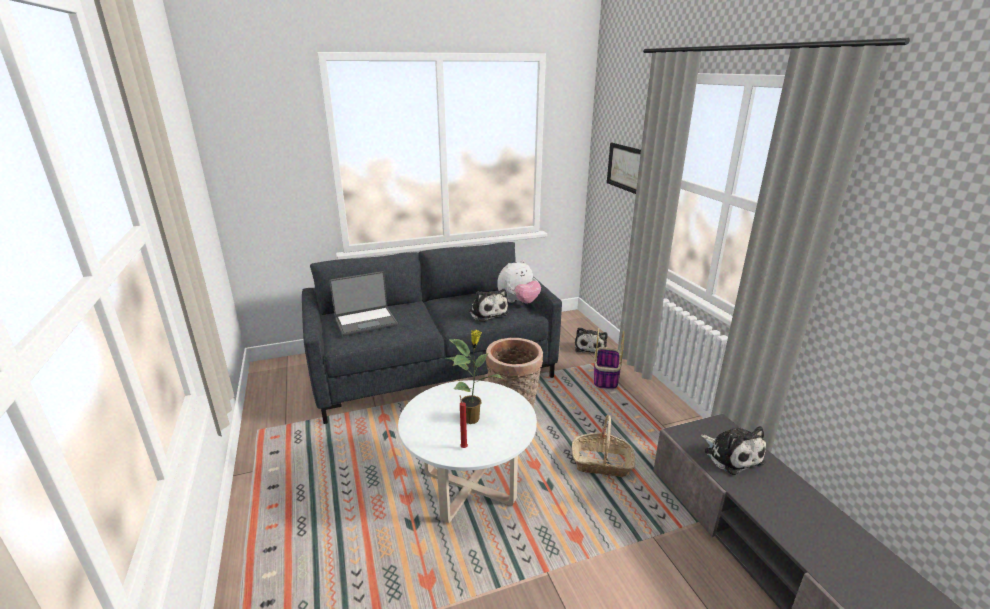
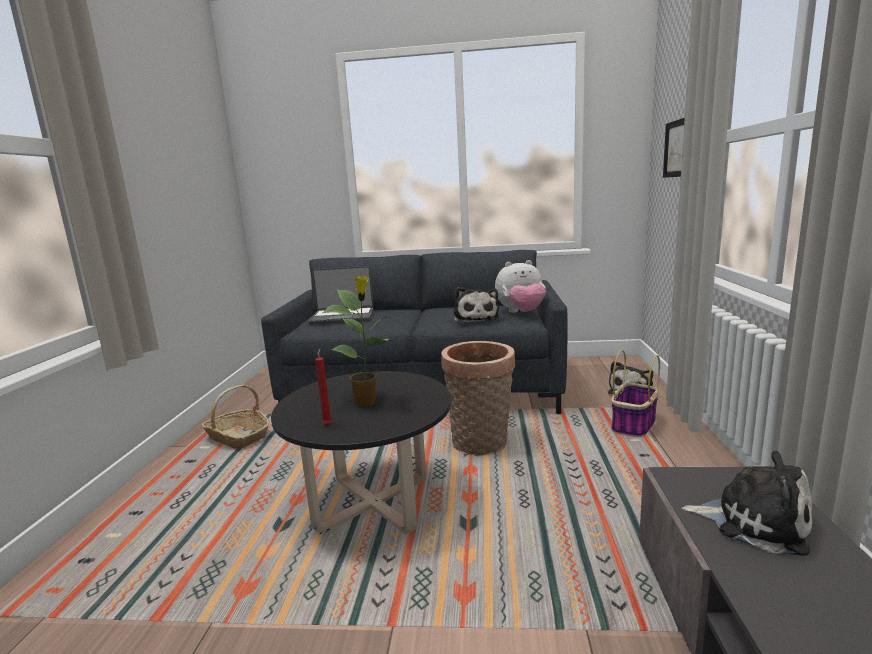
camera: 25 degrees right, 10 degrees down
(469, 487) = (373, 504): white coffee table -> black coffee table
(601, 463) = (565, 515): basket -> basket (238, 437)
(731, 455) = (754, 521): plush toy -> plush toy turned 60 degrees counterclockwise

